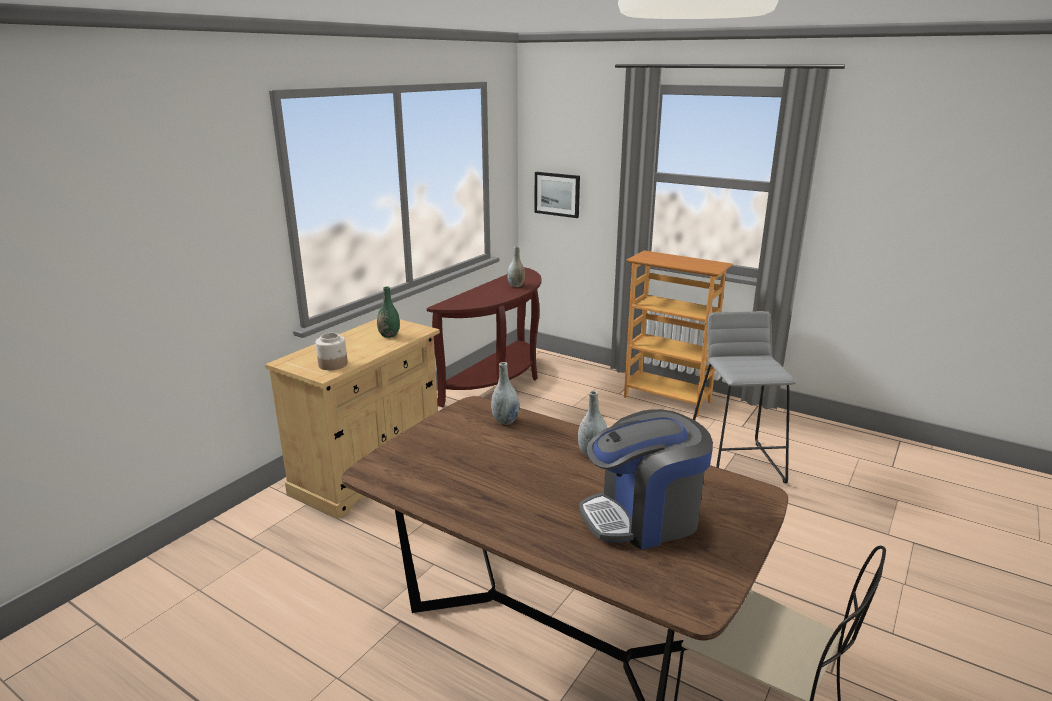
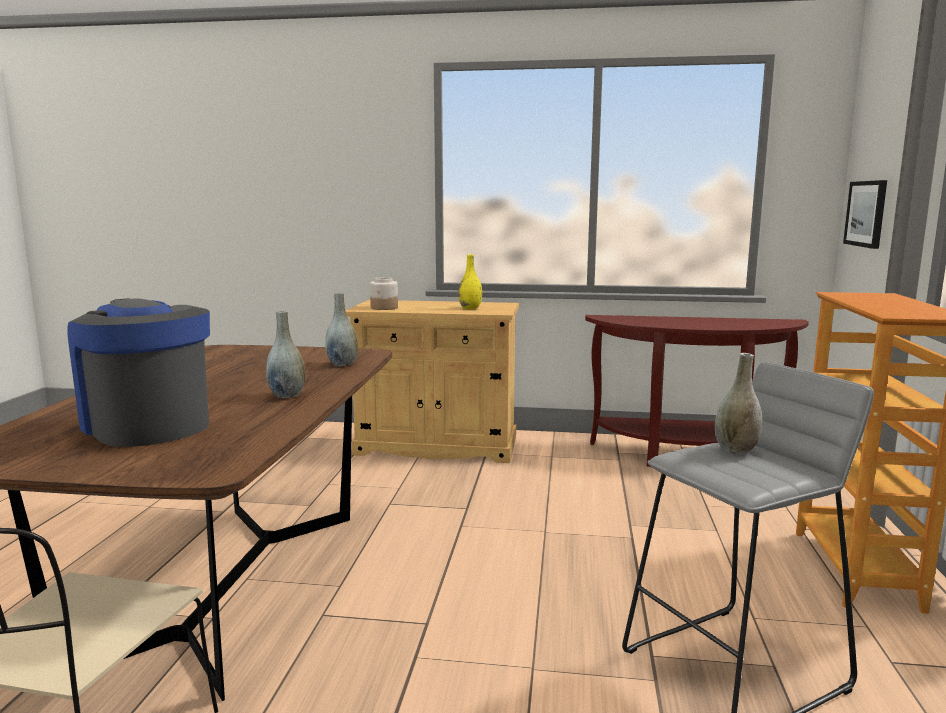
camera: 65 degrees right, 10 degrees down
(389, 335) = (470, 308): green vase -> yellow vase
(516, 285) = (727, 324): grey vase -> grey vase (735, 450)

